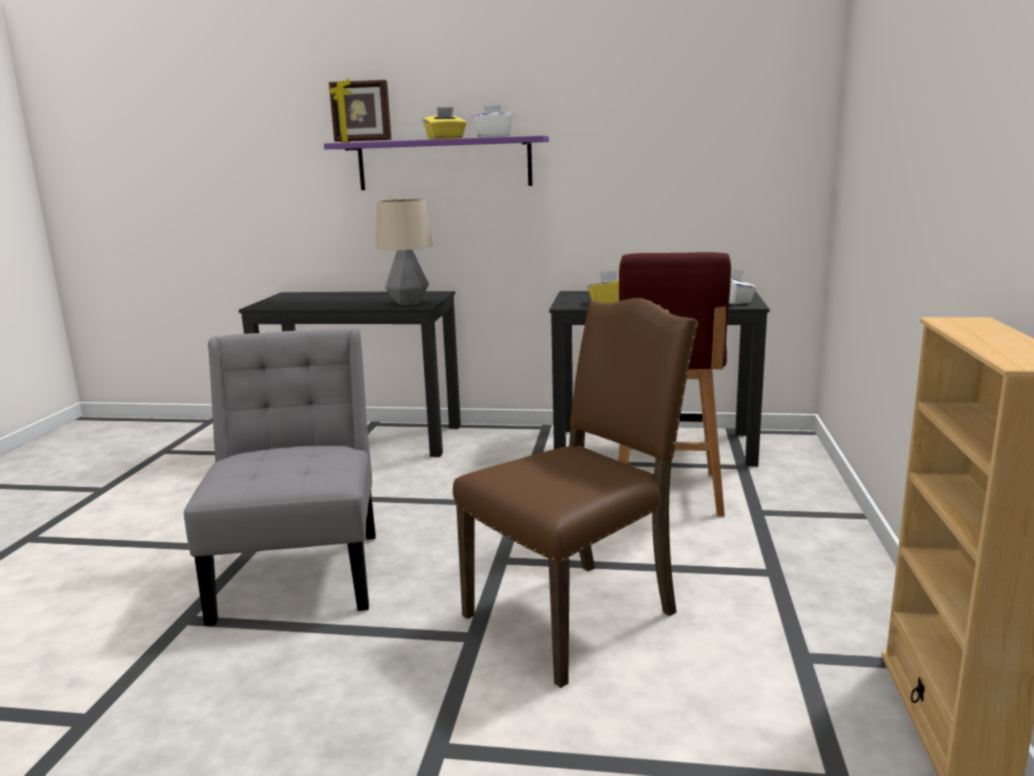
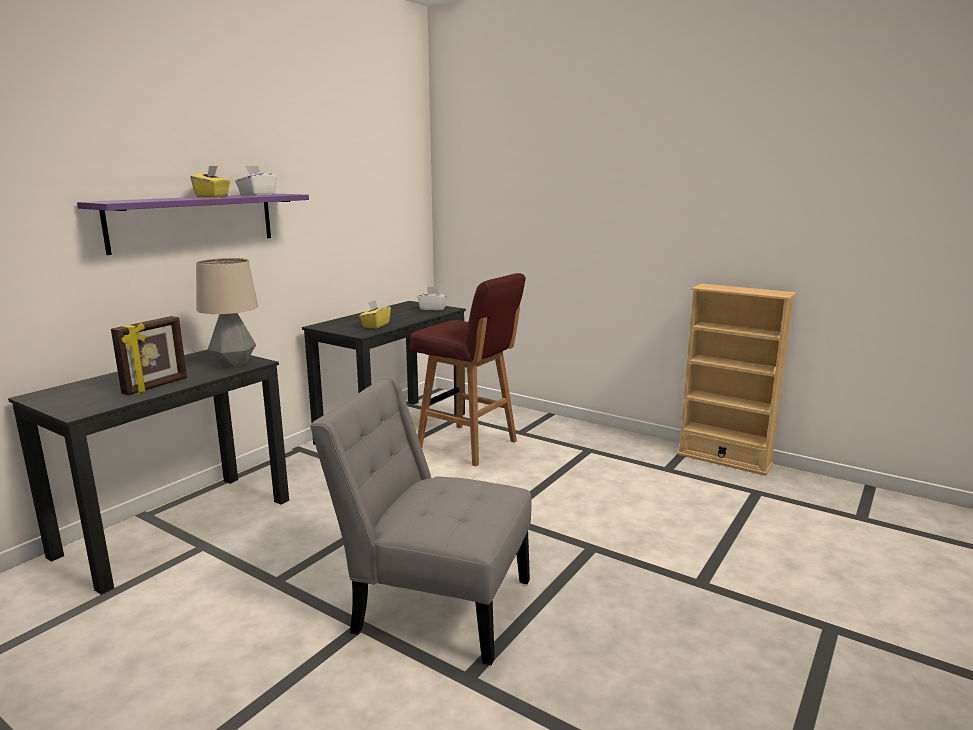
camera: 65 degrees left, 0 degrees up
(362, 141) = (132, 200): picture frame -> picture frame (156, 386)
(576, 614) = (590, 510): brown chair -> none

